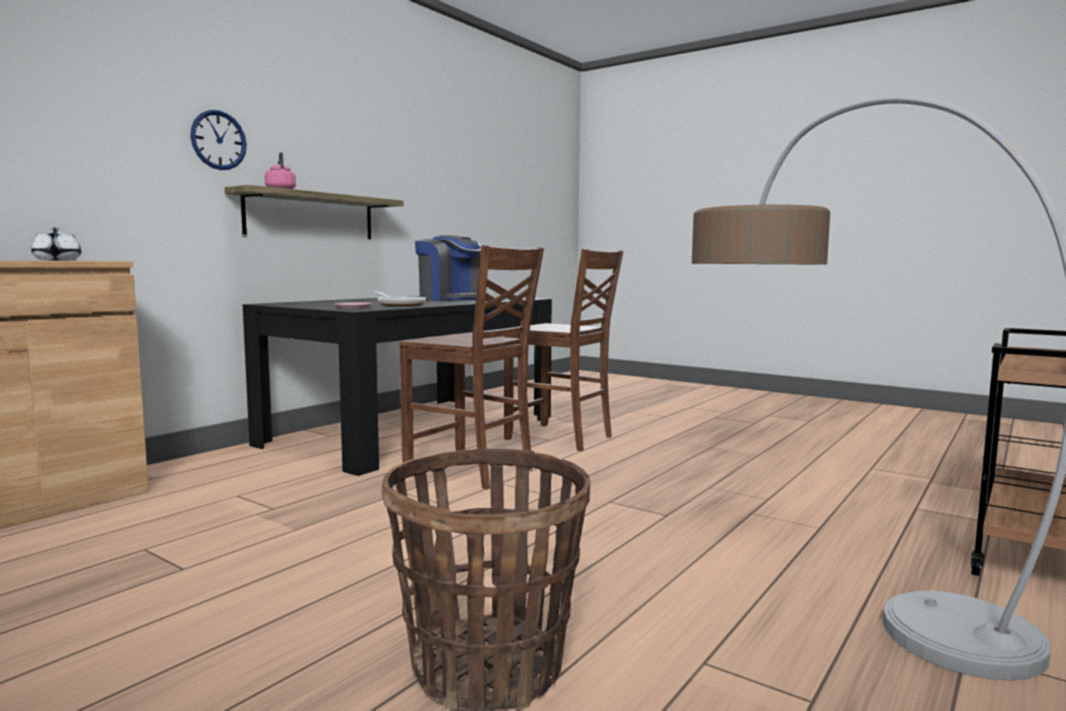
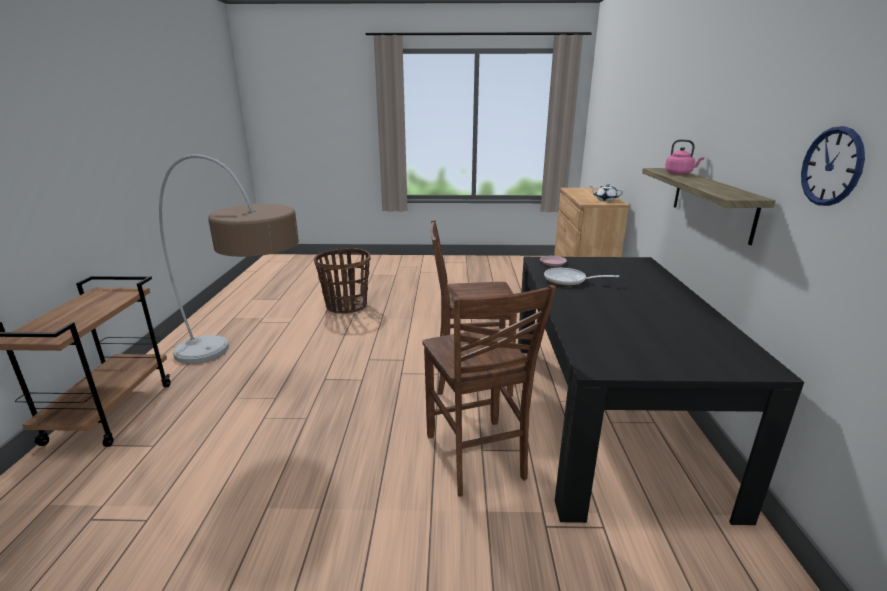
camera: 145 degrees right, 15 degrees up
(218, 140) = (681, 130): wall clock -> wall clock (831, 166)
(452, 299) = (625, 321): coffee machine -> none
(561, 438) = (476, 457): brown chair -> brown chair turned 105 degrees counterclockwise

